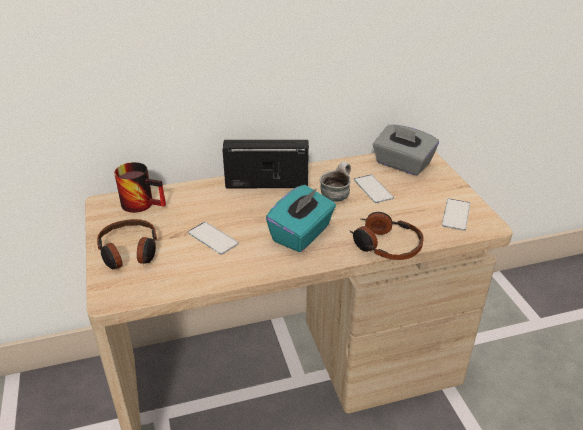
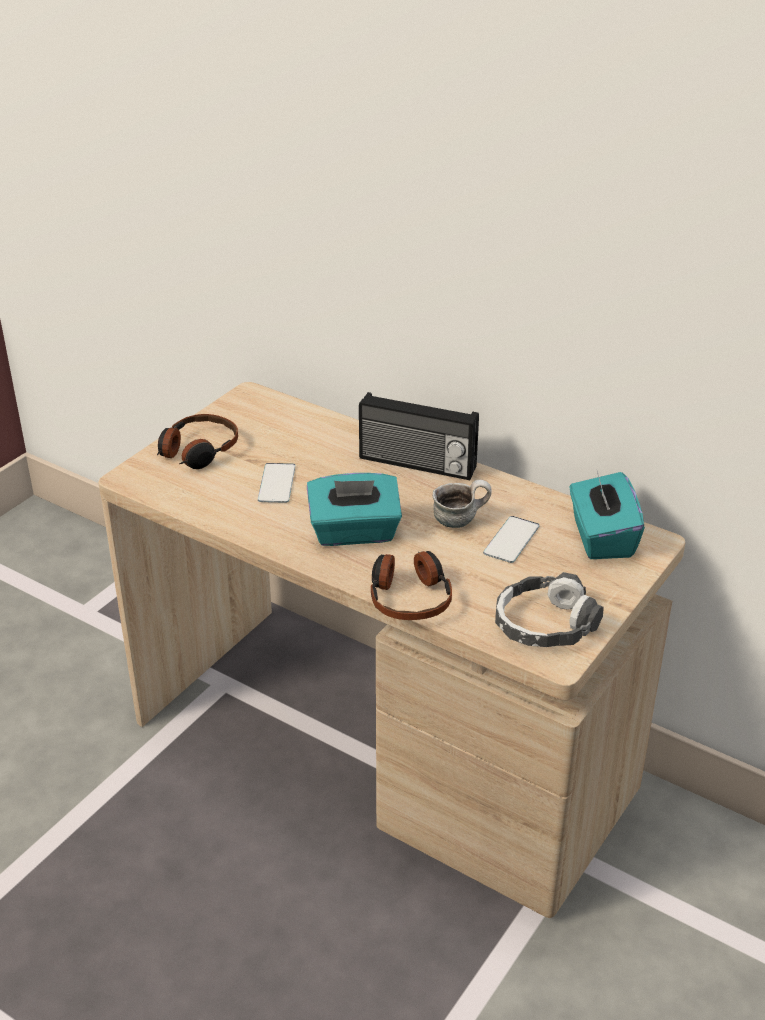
camera: 50 degrees right, 0 degrees up
(144, 203) = (279, 414): mug -> none
(266, 183) = (416, 464): radio -> radio turned 150 degrees clockwise
(402, 164) = (601, 538): grey tissue box -> turquoise tissue box
(456, 214) = (545, 624): phone -> headphones

